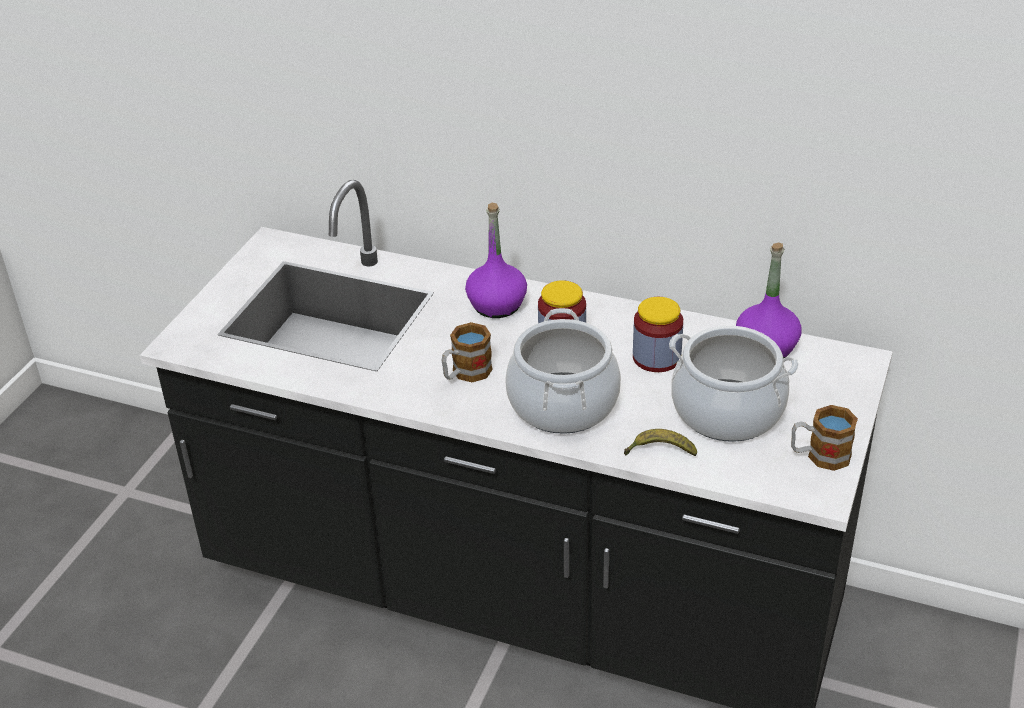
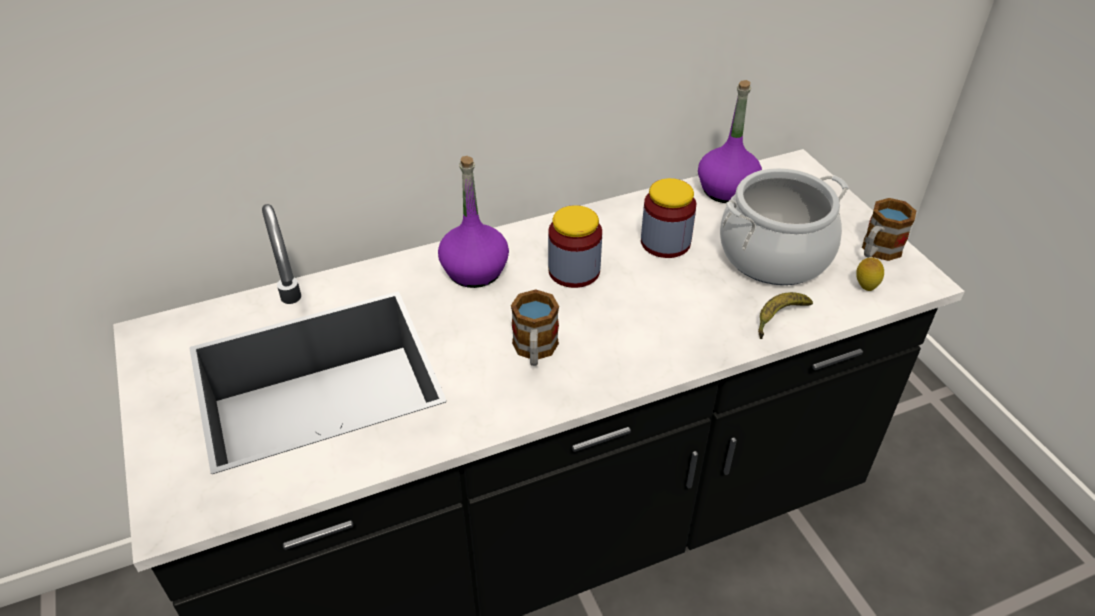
camera: 45 degrees left, 5 degrees up
(562, 404) = (652, 326): cooking pot -> none
(764, 472) = (865, 287): none -> lemon

